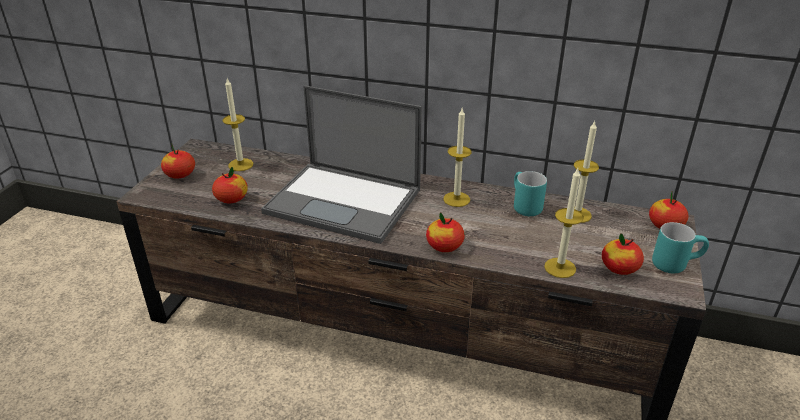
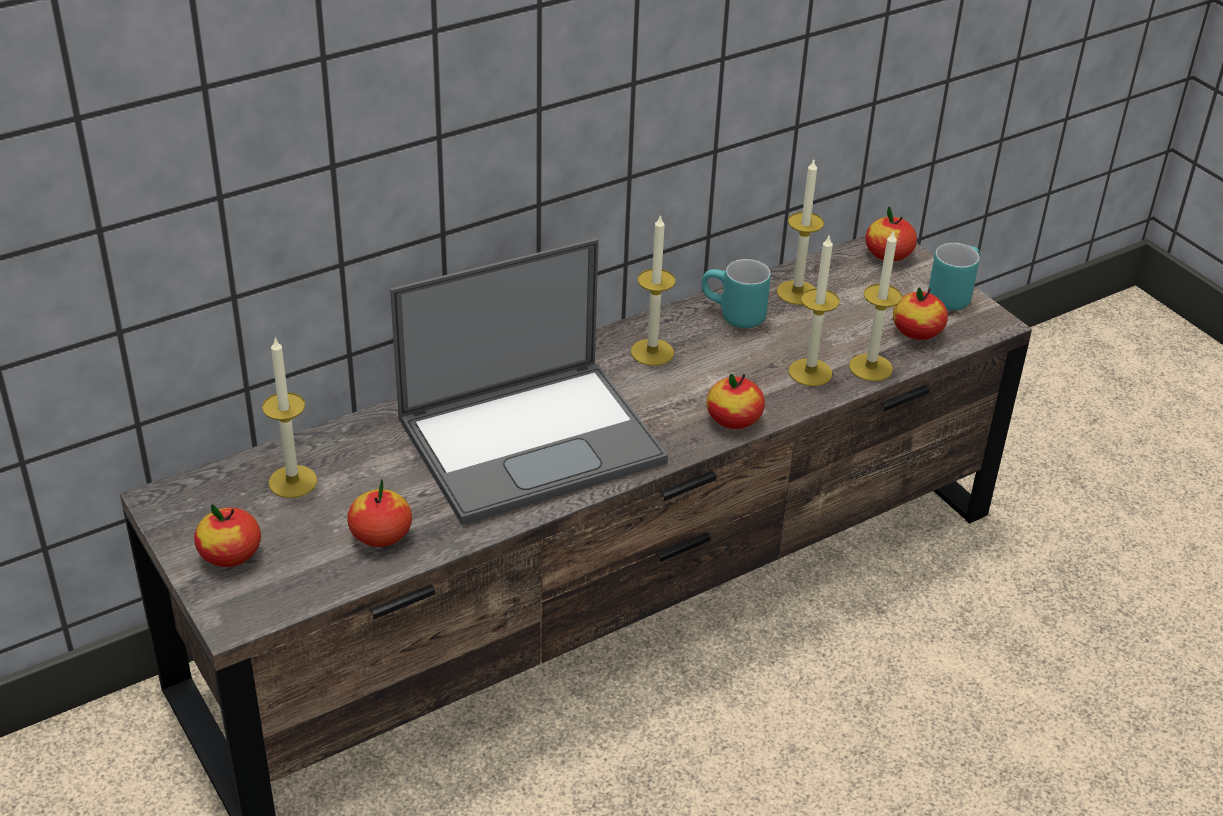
camera: 50 degrees left, 5 degrees up
(521, 250) = (810, 372): none -> candle

